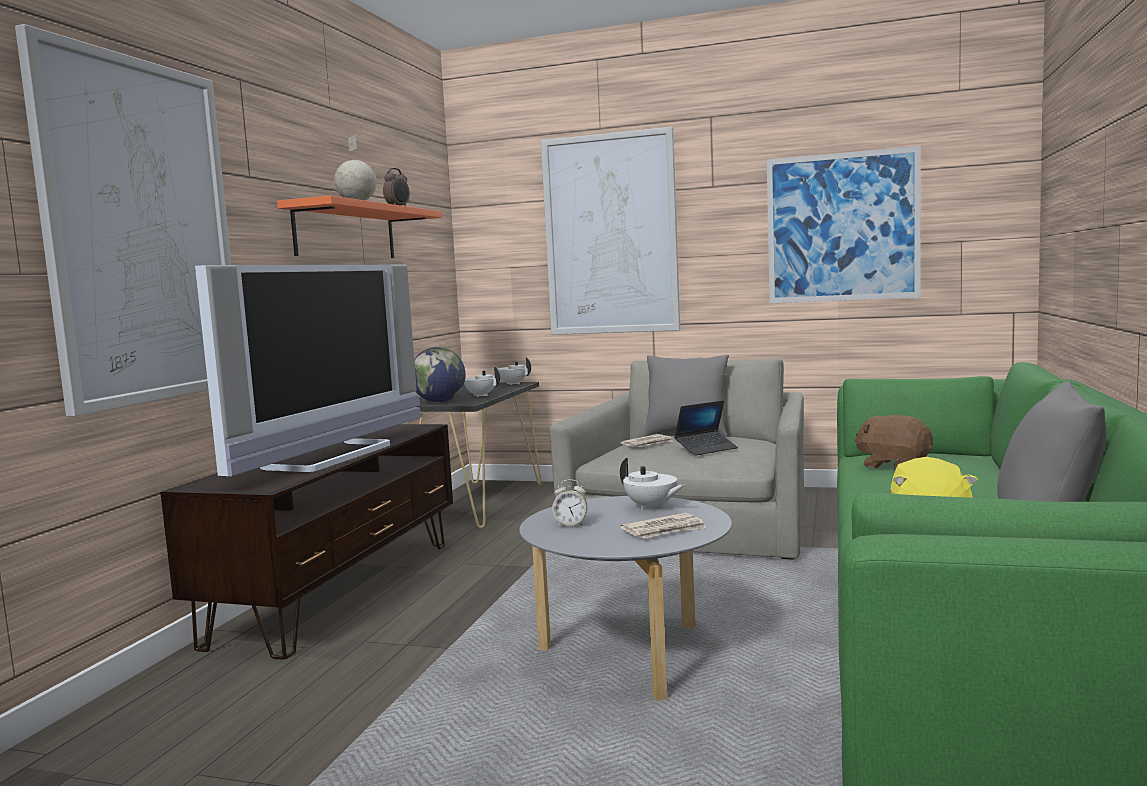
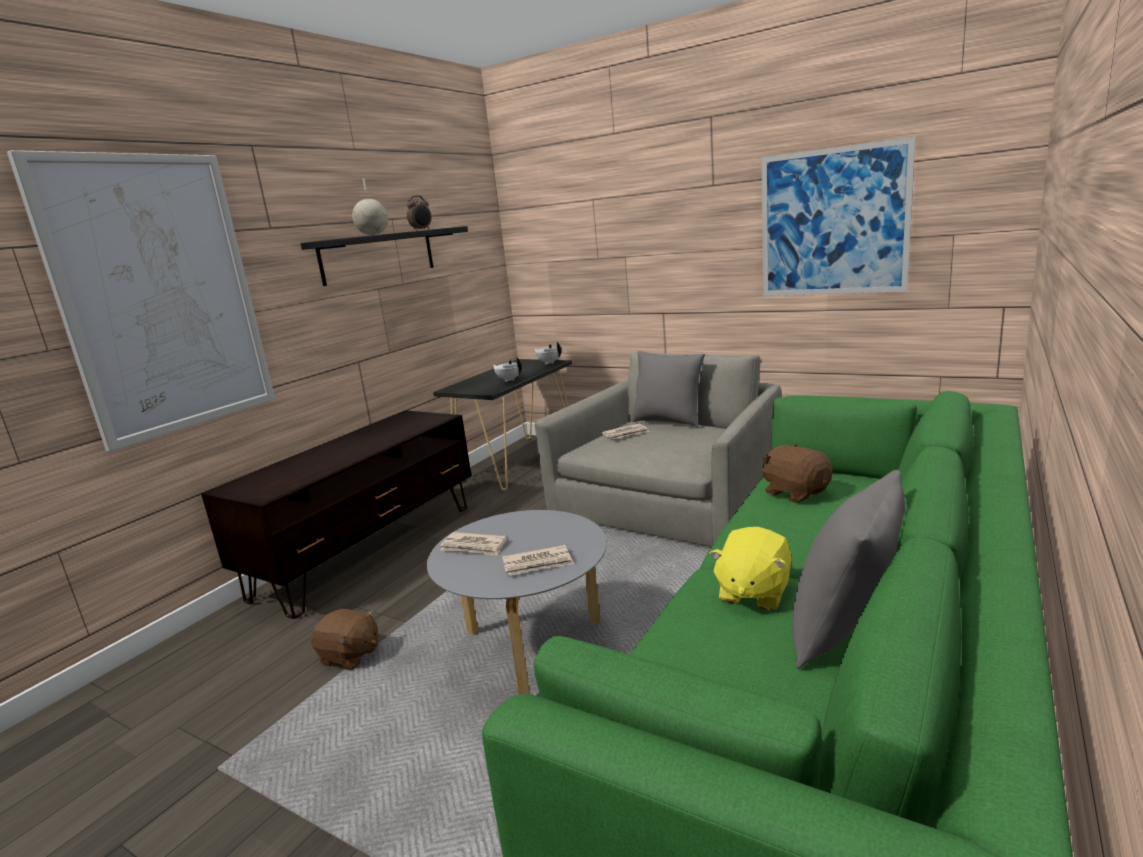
camera: 15 degrees right, 10 degrees up
(334, 456) = (346, 455): television -> none
(346, 232) = (379, 255): orange shelf -> black shelf
(396, 684) = (350, 656): none -> brown plush toy
(439, 402) = (471, 388): globe -> none
(570, 524) = (474, 546): alarm clock -> newspaper
(610, 234) = (625, 232): picture -> none
(651, 507) = (553, 529): white teapot -> none
(706, 449) = (669, 444): laptop -> none

